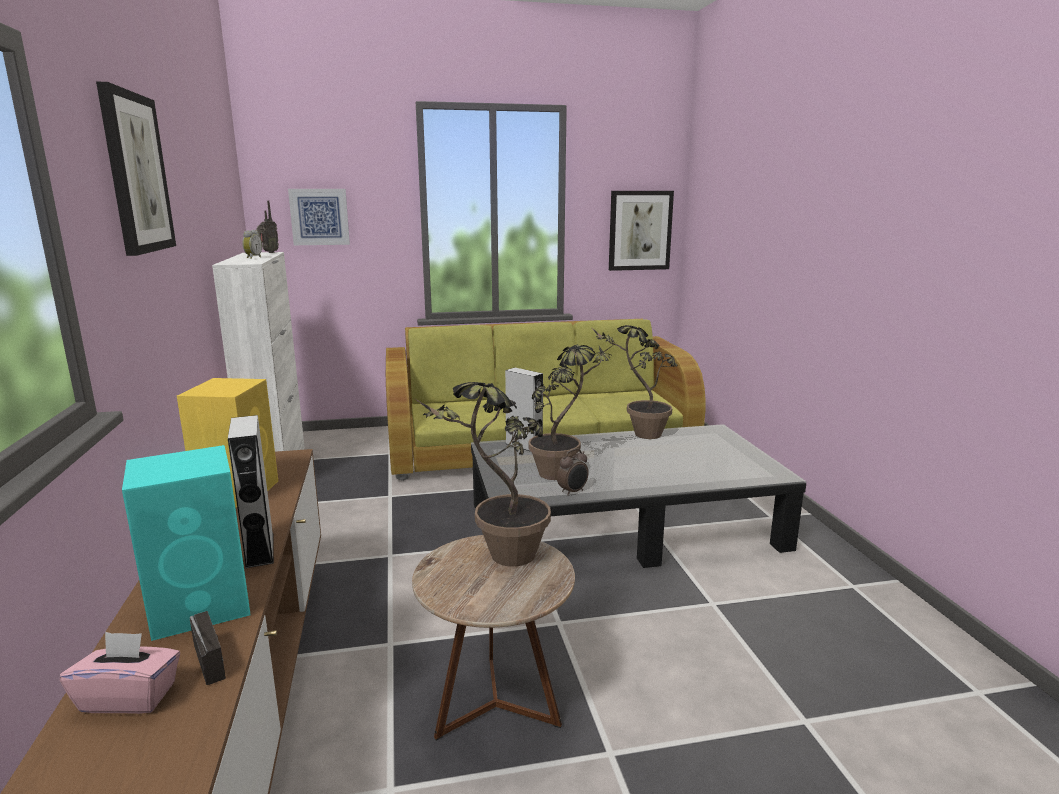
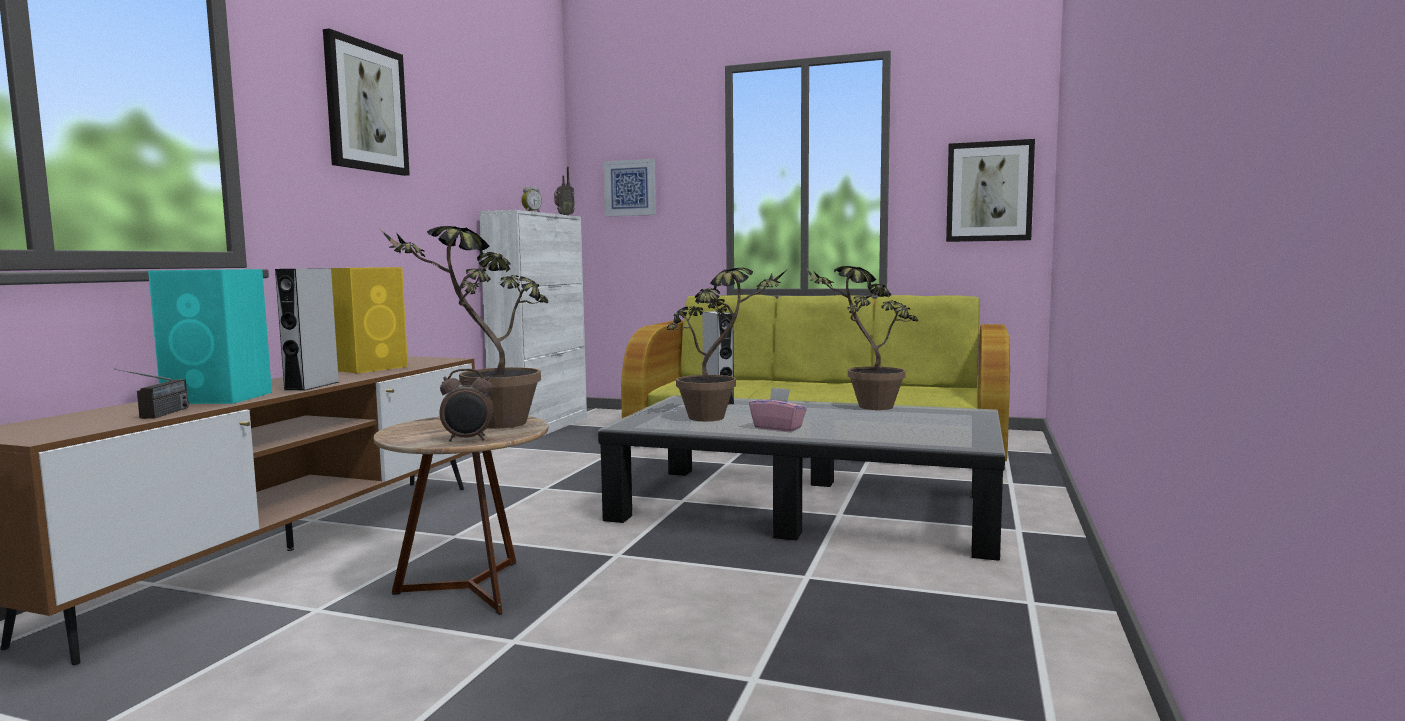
camera: 30 degrees right, 10 degrees down
(129, 697) = (97, 416): pink tissue box -> pink tissue box (778, 428)
(573, 492) = (698, 428): alarm clock -> alarm clock (468, 439)

